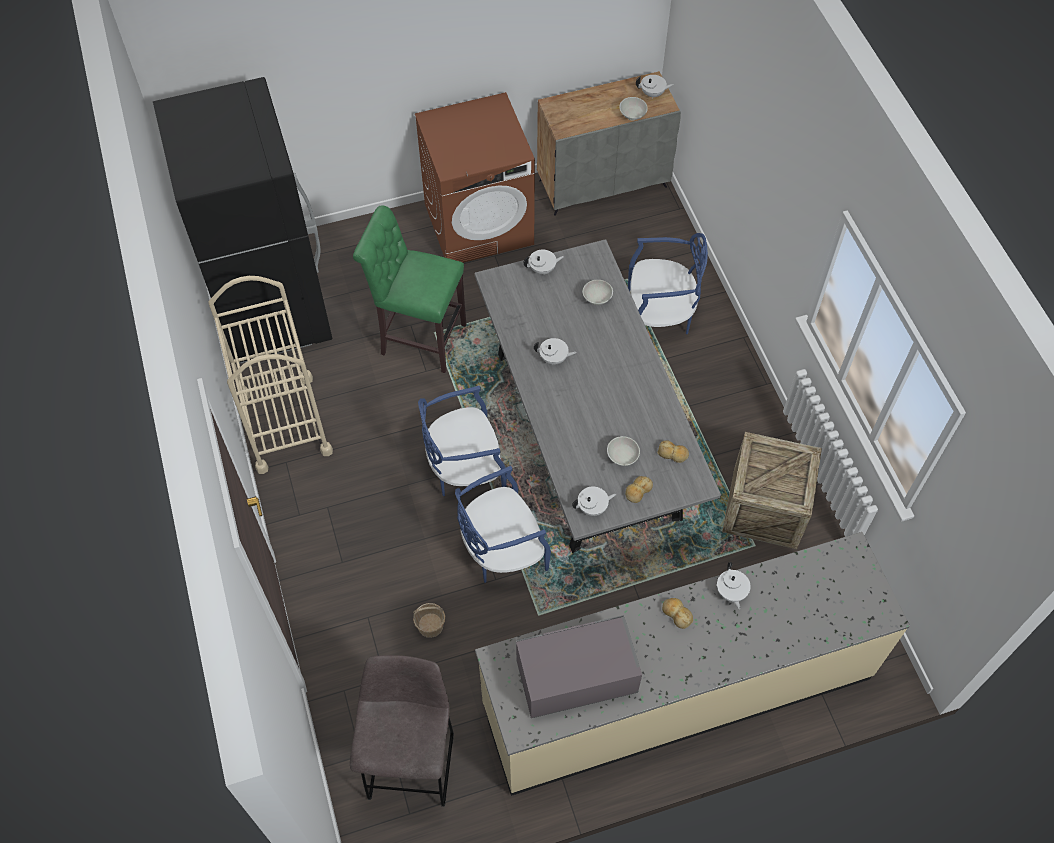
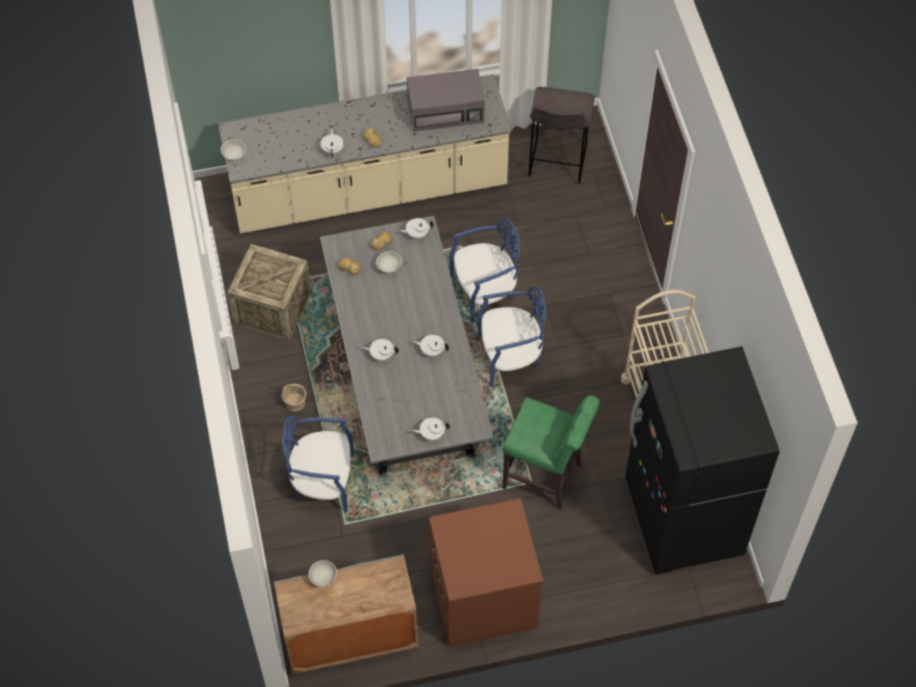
camera: 175 degrees left, 0 degrees up
(430, 625) = (542, 244): basket -> basket (295, 402)
(596, 300) = (388, 401): white bowl -> white bowl (235, 156)
(653, 94) = (297, 606): white teapot -> white teapot (381, 355)

